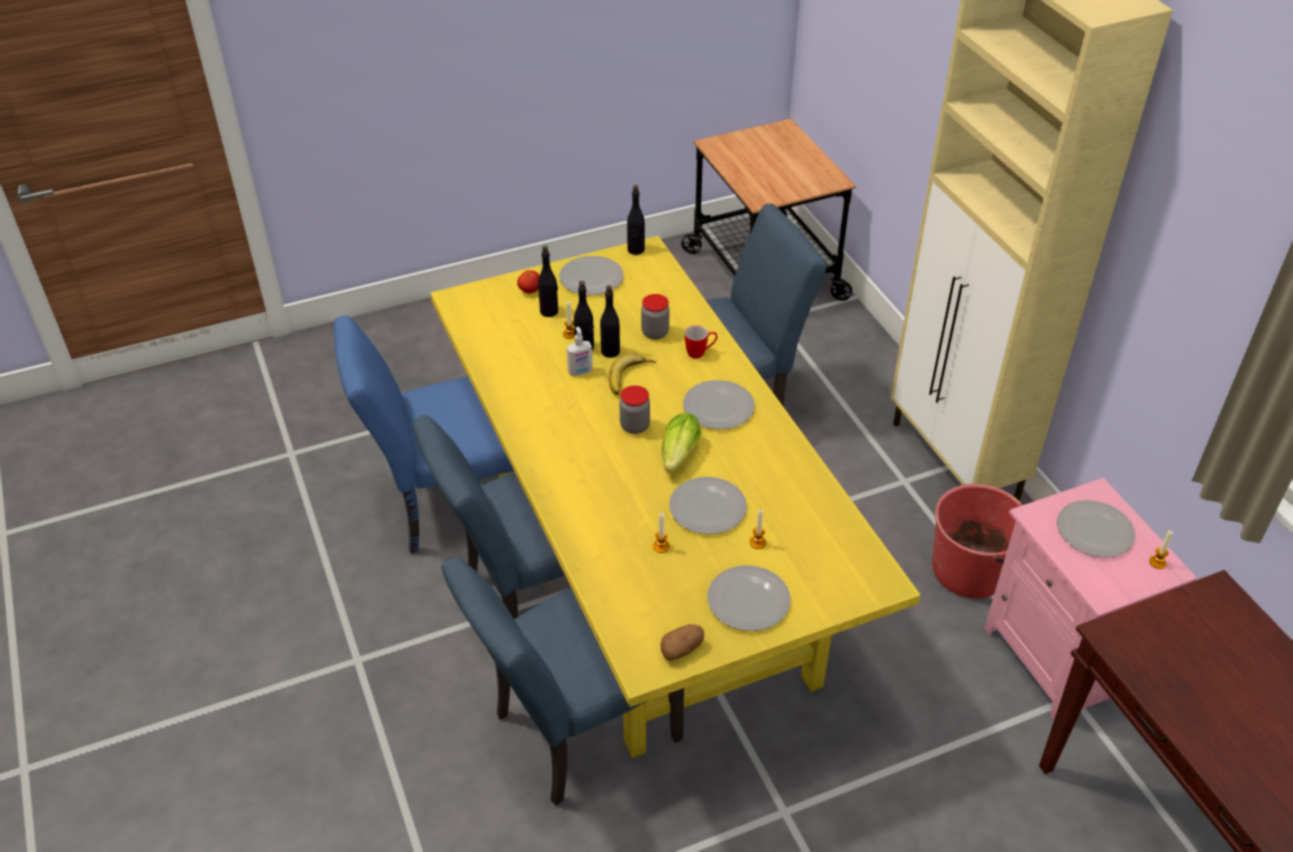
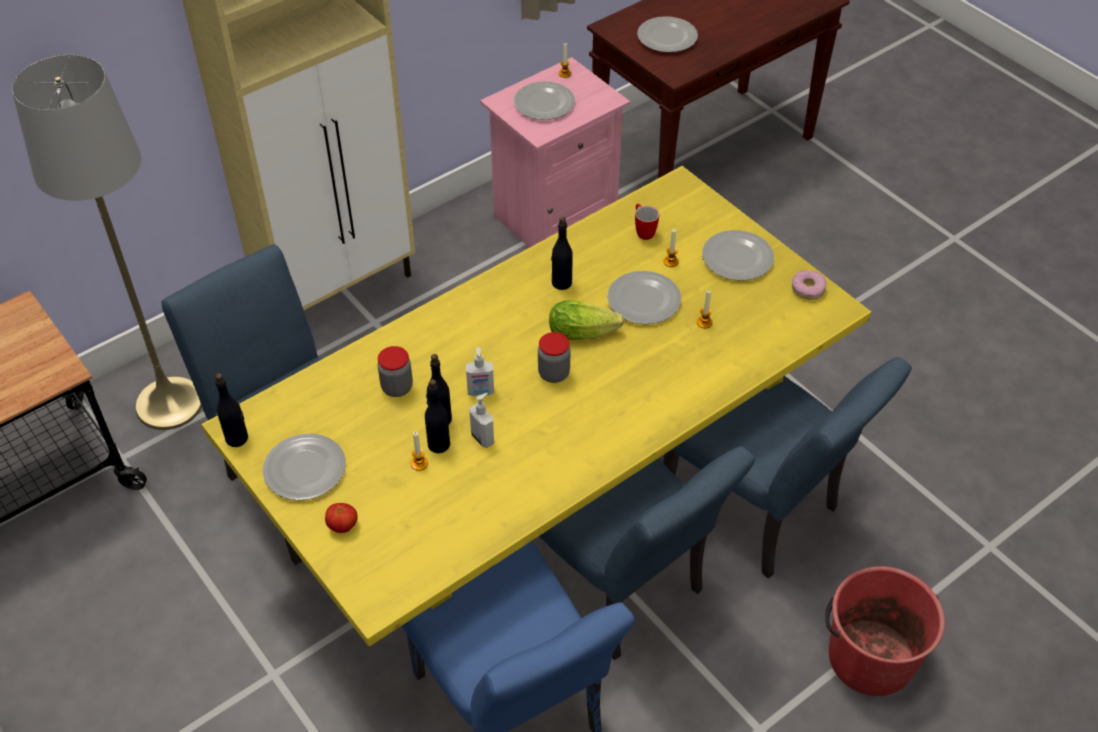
camera: 105 degrees left, 5 degrees up
(549, 311) = (380, 494): black bottle -> black bottle (561, 282)
(631, 378) = (480, 392): banana -> soap dispenser
(682, 649) = (808, 289): potato -> donut
(700, 353) = (422, 343): mug -> mug (643, 231)
(719, 407) = (503, 315): plate -> plate (666, 37)
(829, 346) = (169, 403): none -> grey floor lamp
(970, 570) = (475, 270): red bucket -> red bucket (869, 657)

